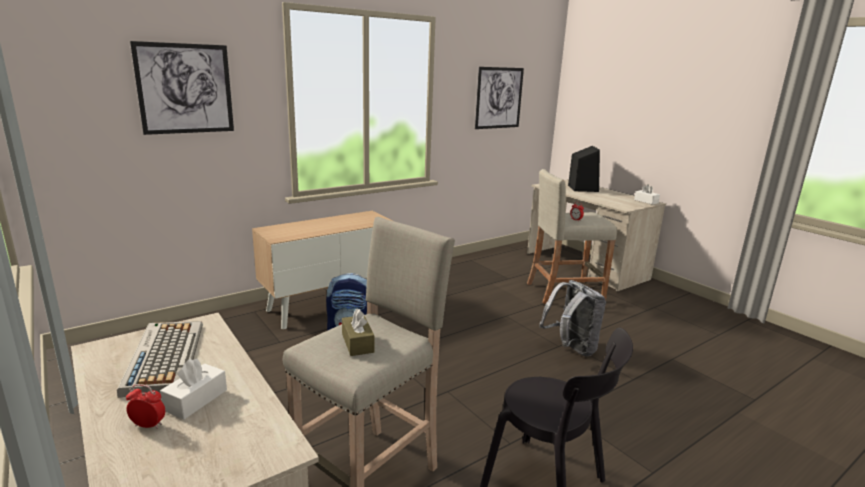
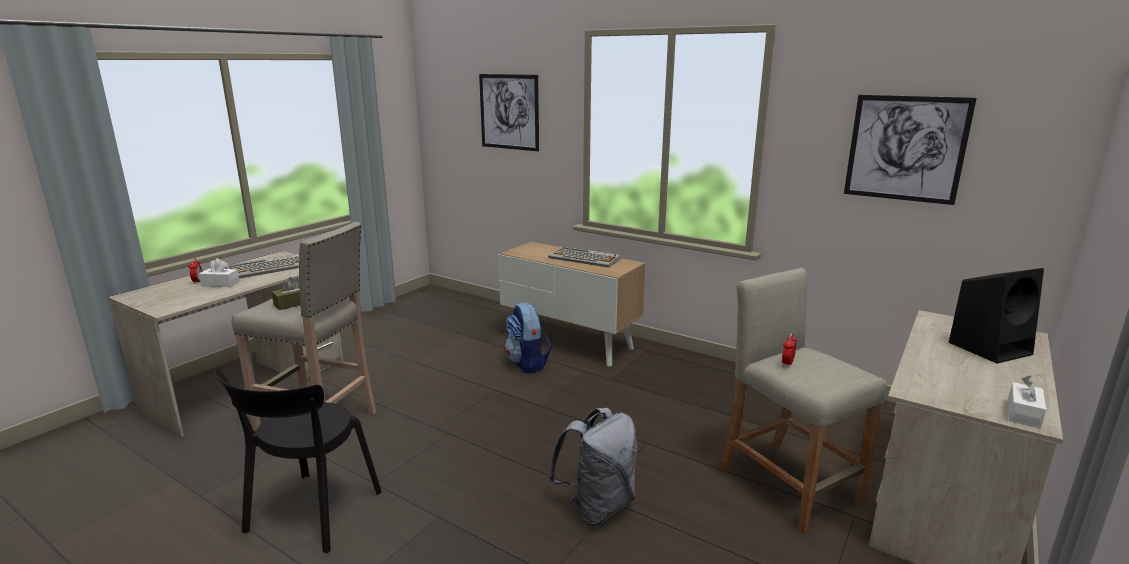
camera: 70 degrees right, 0 degrees up
(337, 221) = (585, 258): none -> keyboard

